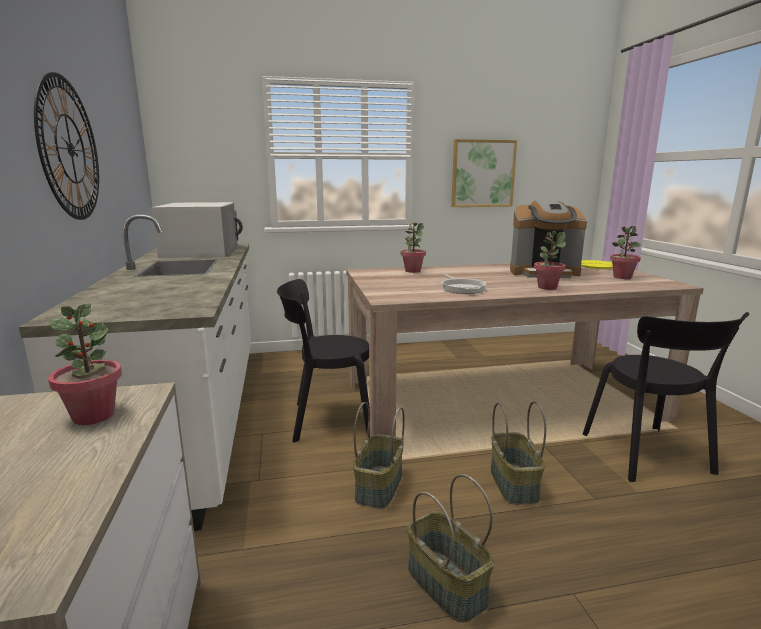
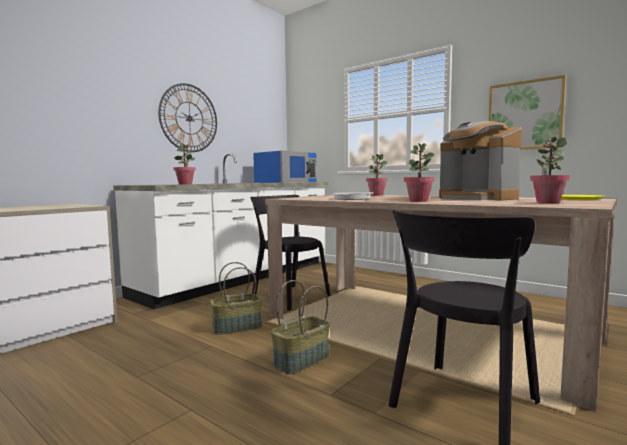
camera: 50 degrees right, 10 degrees down
(94, 415) = (67, 206): potted plant -> potted plant (185, 184)
(202, 251) = (286, 182): white microwave -> blue microwave
(445, 584) = (162, 368): basket -> none

